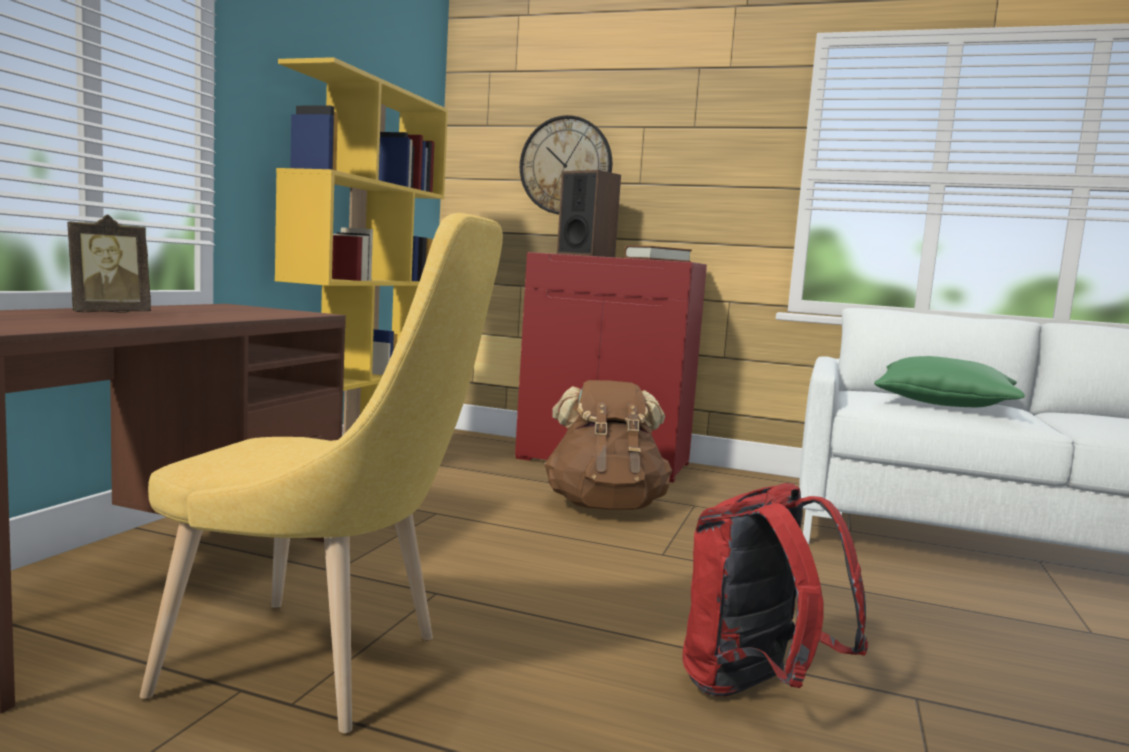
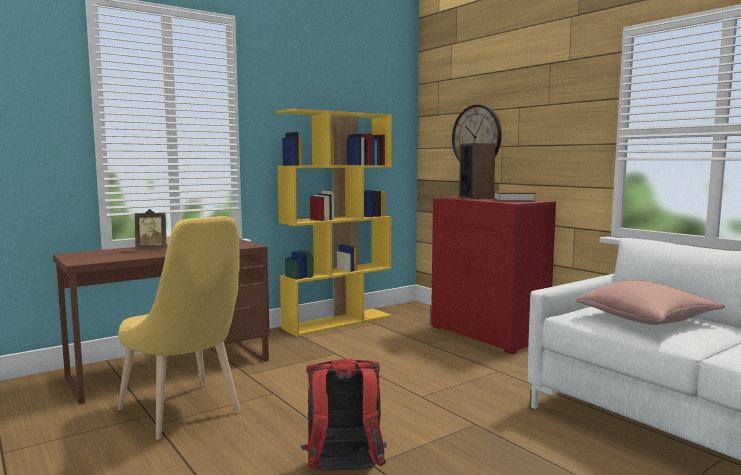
camera: 35 degrees right, 0 degrees up
(605, 506) = (436, 363): brown backpack -> none
(945, 404) = (646, 319): green pillow -> pink pillow

